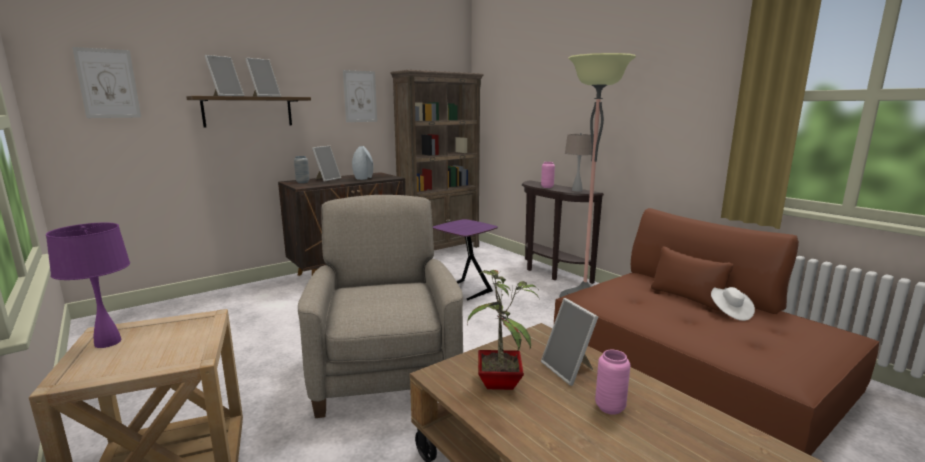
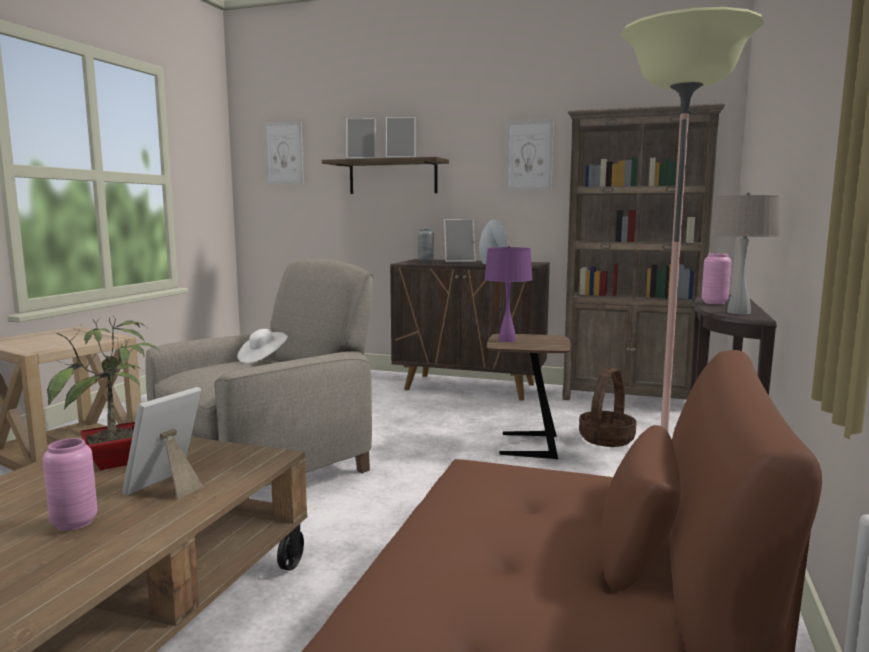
camera: 55 degrees right, 5 degrees down
(107, 343) = (56, 334): purple table lamp -> purple table lamp (506, 340)
(465, 291) = (526, 446): purple side table -> brown side table
(483, 273) = (606, 439): none -> basket
(730, 312) = (601, 596): white hat -> white hat (263, 358)

